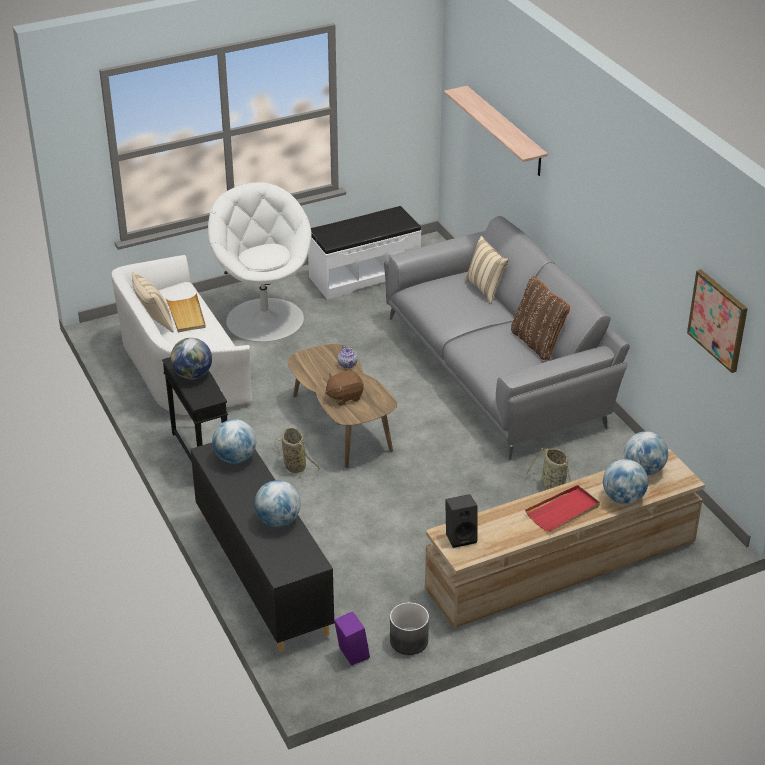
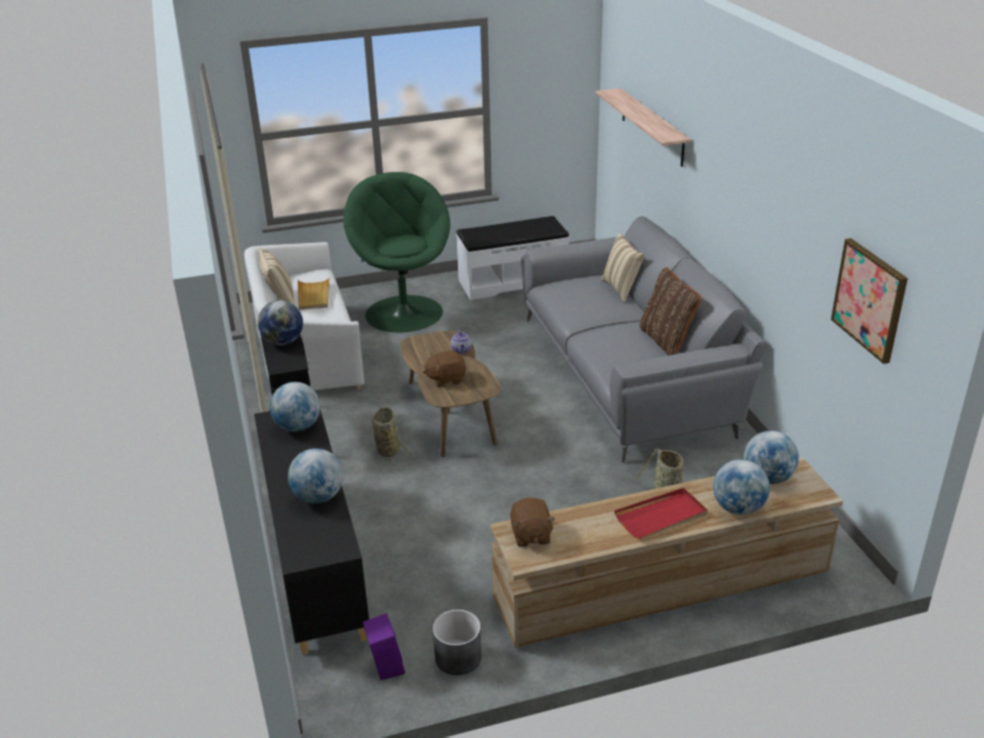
camera: 10 degrees right, 5 degrees down
(265, 318) = (404, 312): white armchair -> green armchair
(461, 536) = (530, 535): black speaker -> brown plush toy

